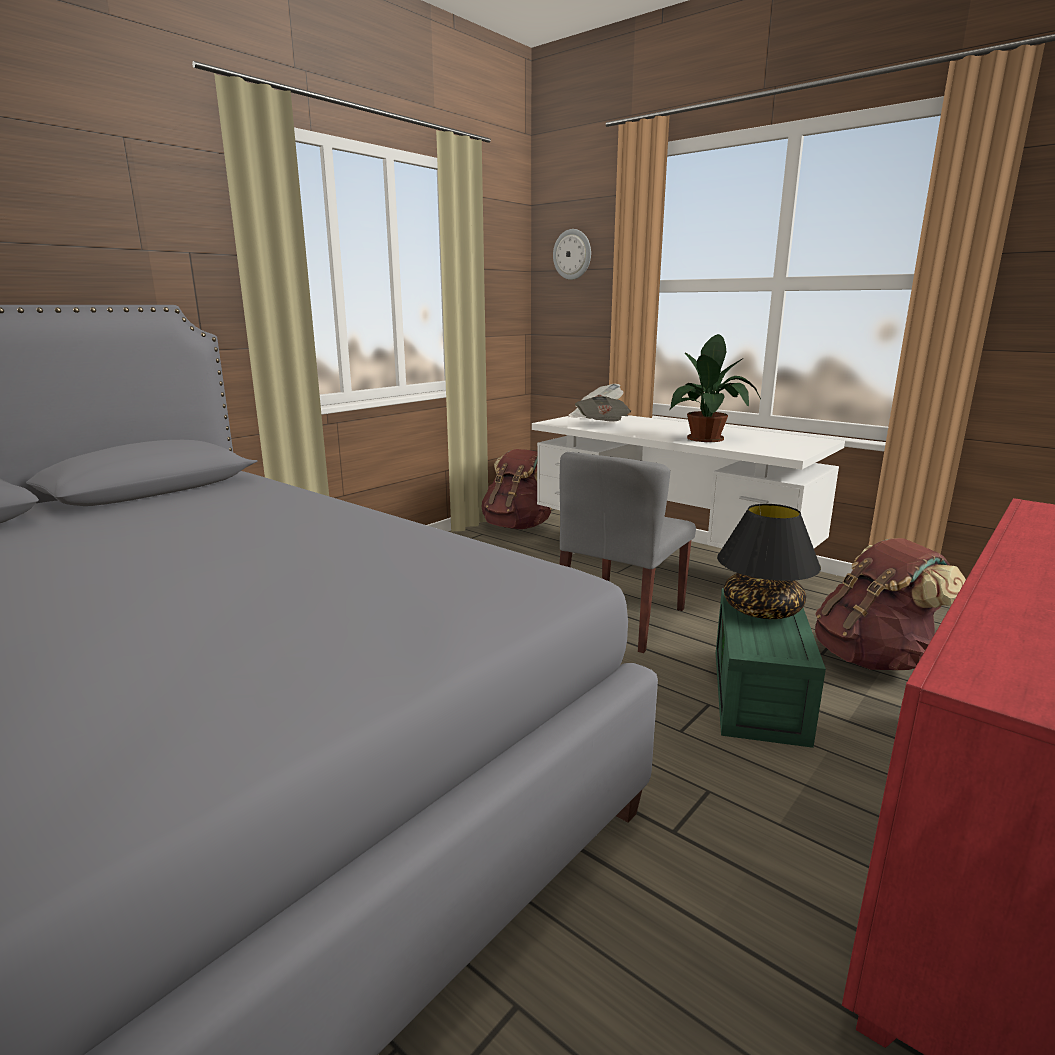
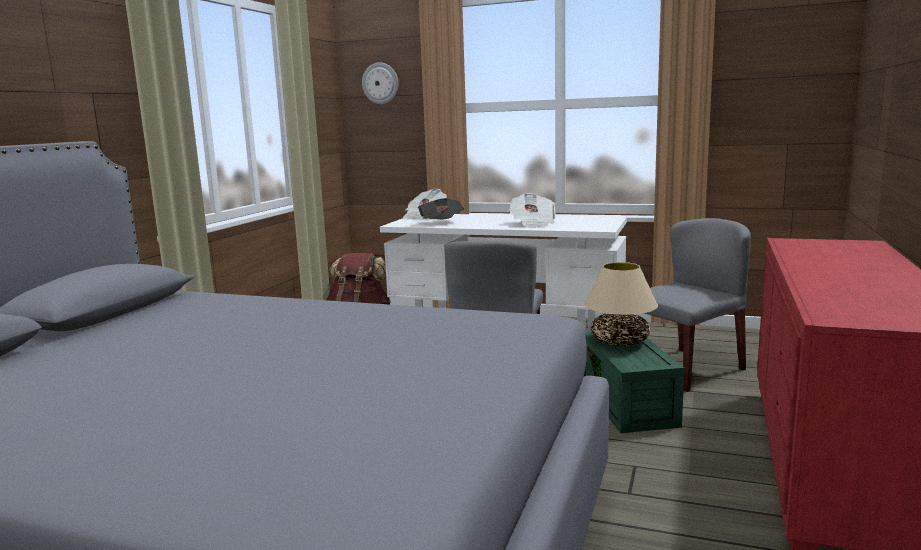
camera: 20 degrees left, 5 degrees down
(707, 438) = (532, 224): potted plant -> newspaper
(761, 610) = (619, 341): black table lamp -> beige table lamp
(873, 658) = (685, 369): brown backpack -> grey chair

